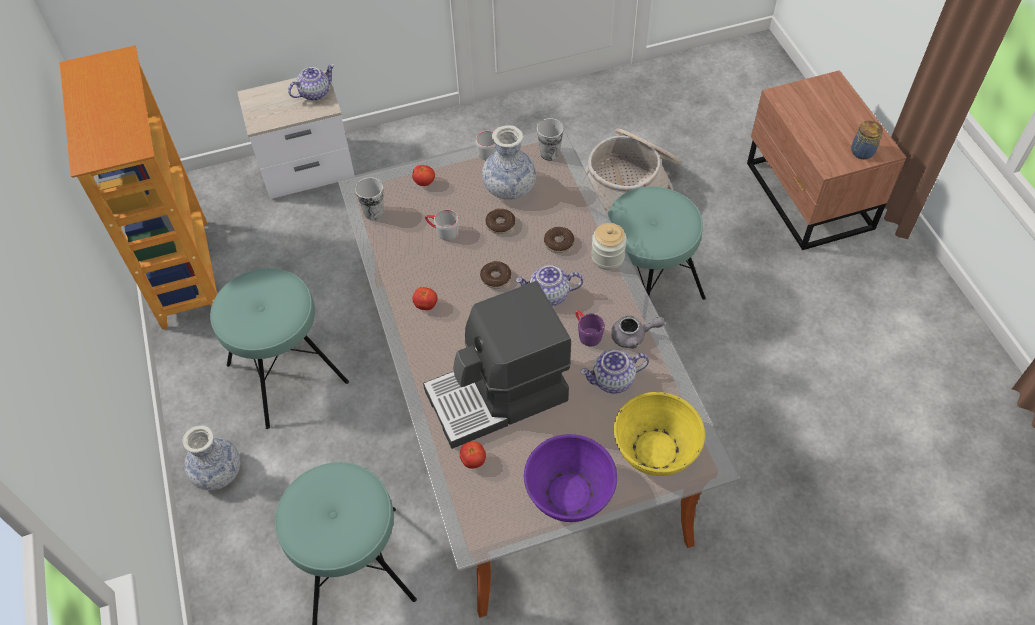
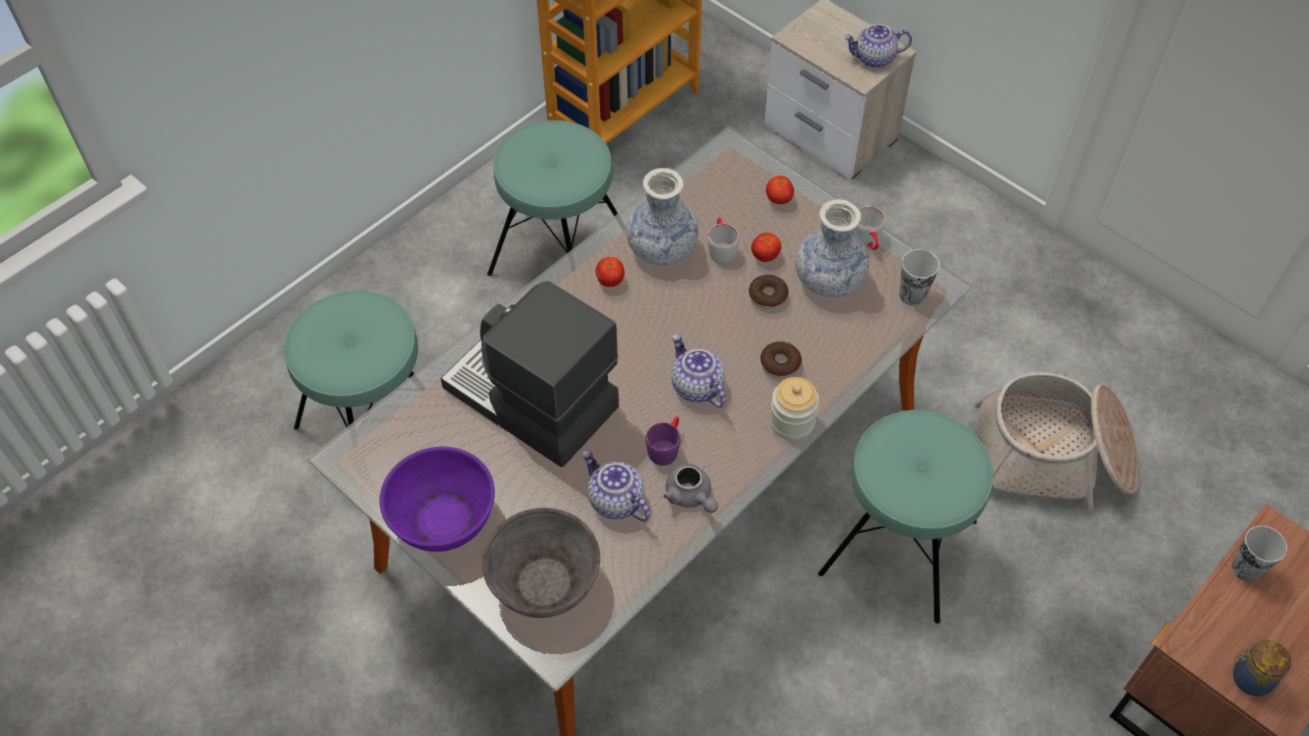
camera: 60 degrees right, 0 degrees up
(218, 472) = (418, 262): vase -> vase (662, 248)
(315, 93) = (874, 58): teapot -> teapot turned 150 degrees clockwise
(374, 212) = (704, 177): cup -> cup (1246, 568)
(473, 460) = (438, 413): tomato -> tomato (765, 256)
(496, 278) = (688, 326): donut -> none
(655, 450) = (544, 583): yellow bowl -> grey bowl

